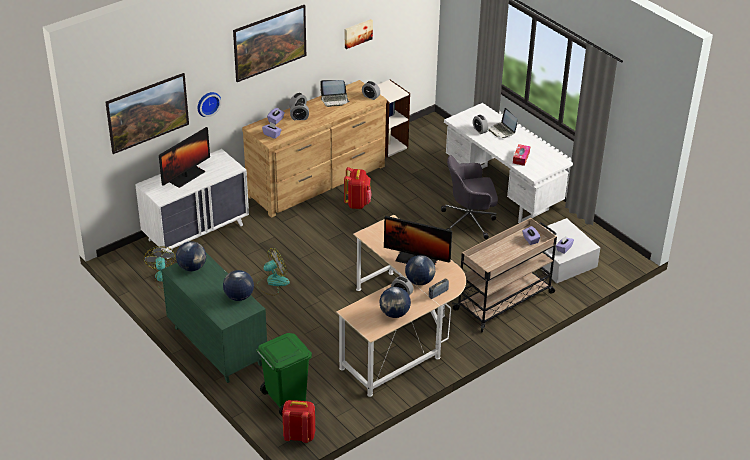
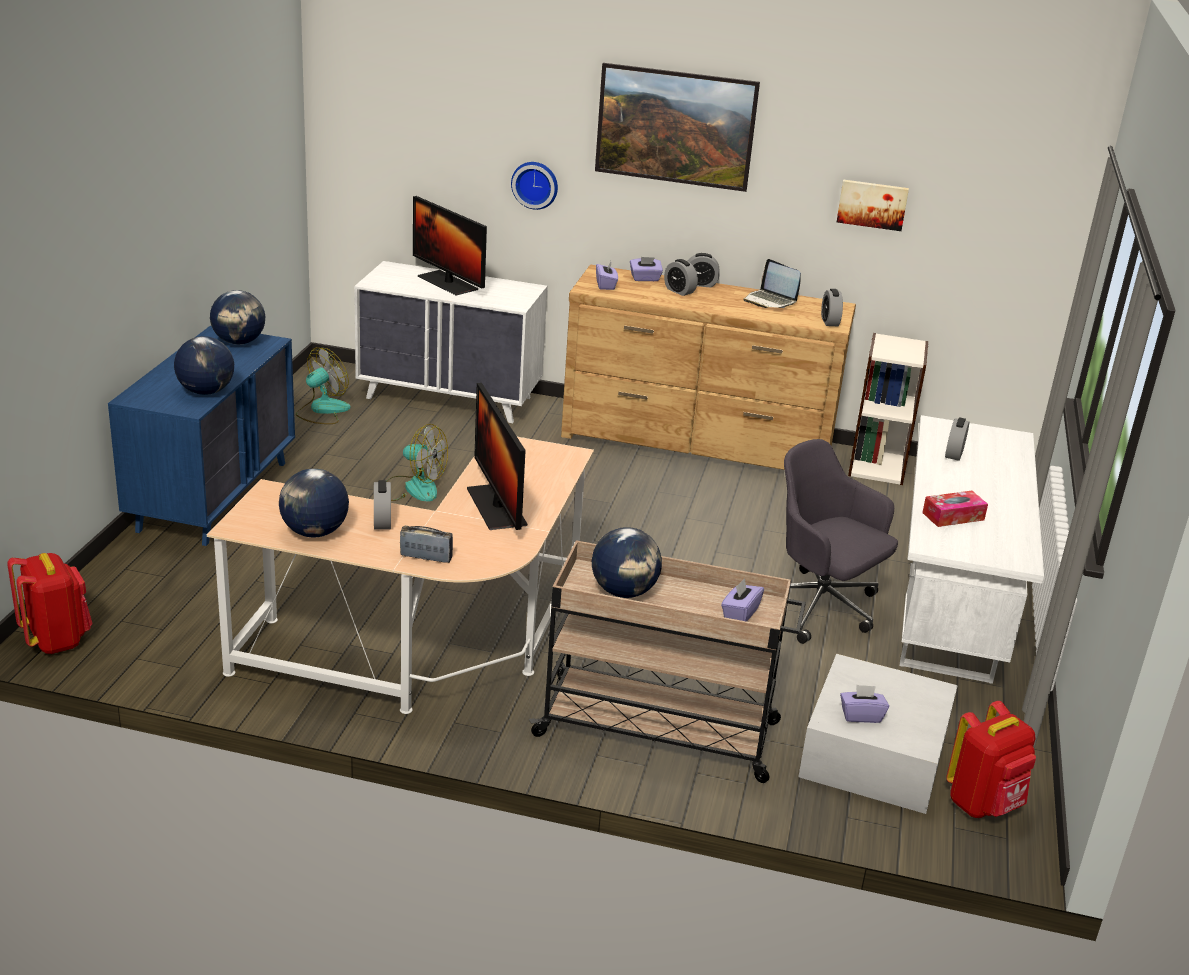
camera: 50 degrees right, 10 degrees down
(149, 125) = (423, 167): picture -> none
(186, 176) = (447, 283): monitor -> monitor turned 45 degrees clockwise
(217, 346) = (214, 495): green dresser -> blue dresser
(285, 399) = (139, 595): green trash can -> none
(357, 203) = (699, 490): red backpack -> red backpack (984, 804)
(419, 281) = (438, 528): globe -> globe (624, 592)
(502, 131) = (993, 474): laptop -> none

